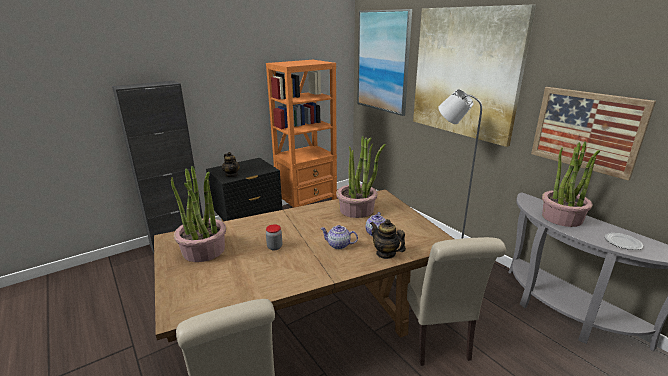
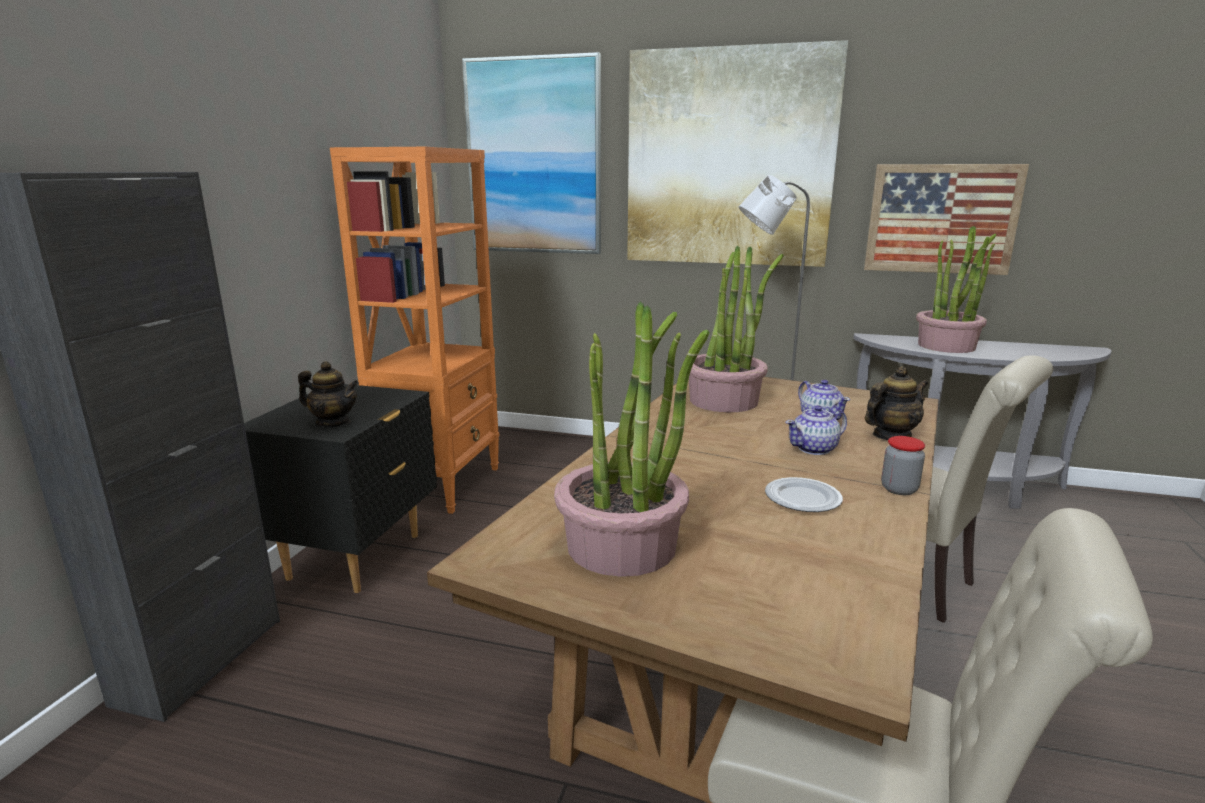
camera: 40 degrees left, 5 degrees down
(274, 247) = (734, 487): jar -> jar (899, 489)
(386, 253) = (891, 436): teapot -> teapot turned 150 degrees clockwise
(622, 243) = (1037, 353): plate -> plate (801, 498)

